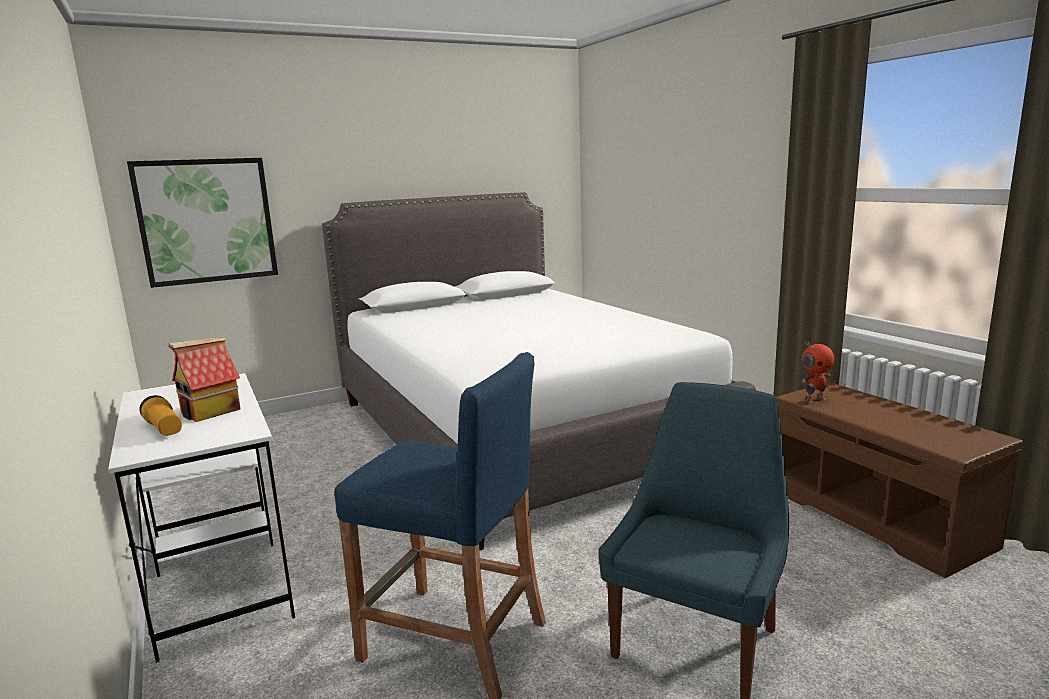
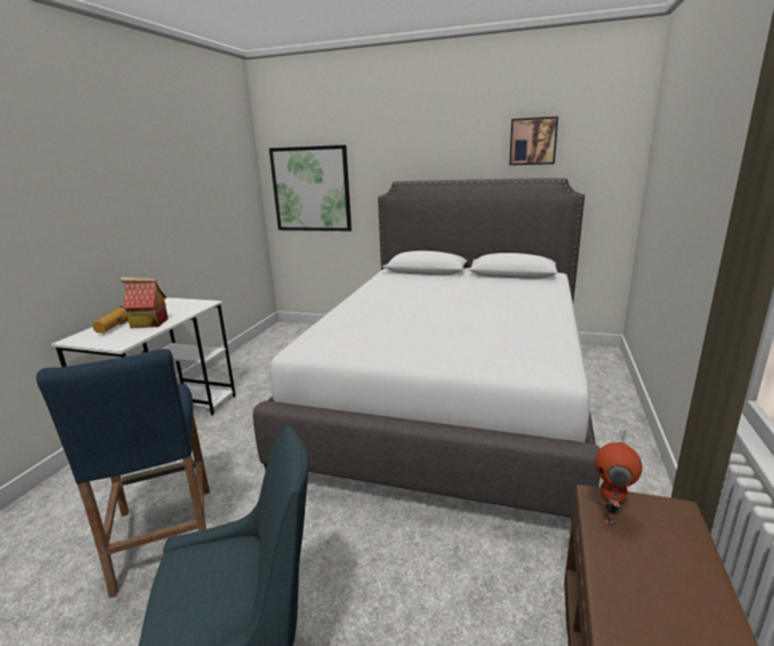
camera: 45 degrees right, 5 degrees up
(485, 156) = (533, 141): none -> picture
(814, 400) = (610, 515): toy robot -> toy robot turned 90 degrees clockwise

